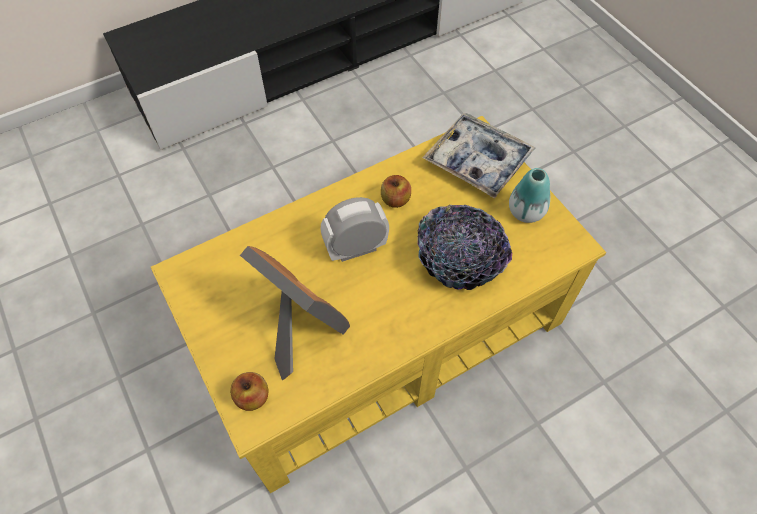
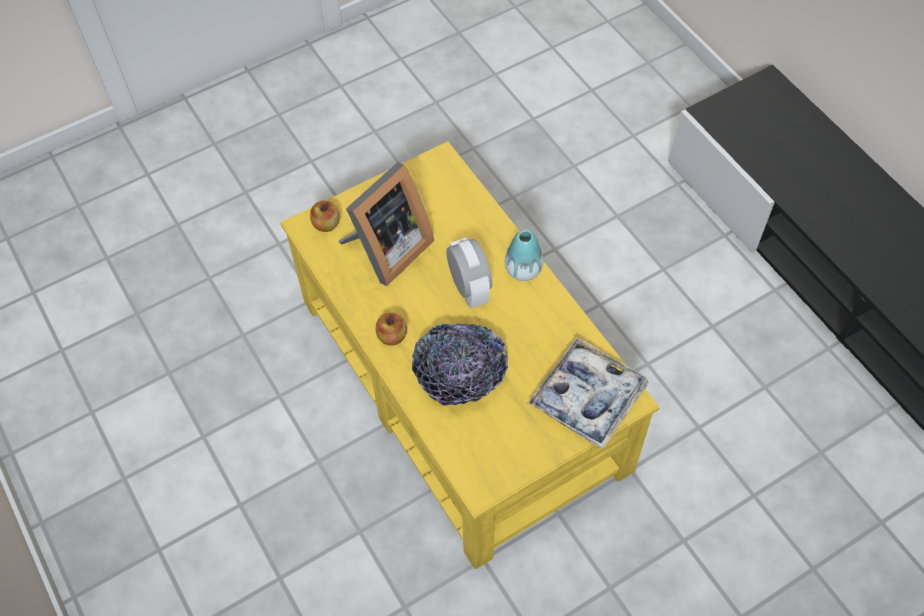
camera: 90 degrees right, 0 degrees up
(395, 200) = (529, 320): apple -> apple (392, 336)
(526, 212) = (521, 441): vase -> vase (523, 270)

